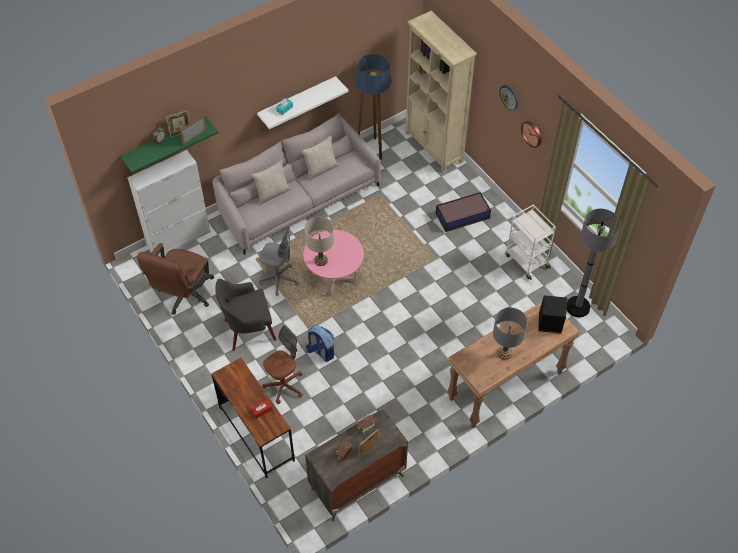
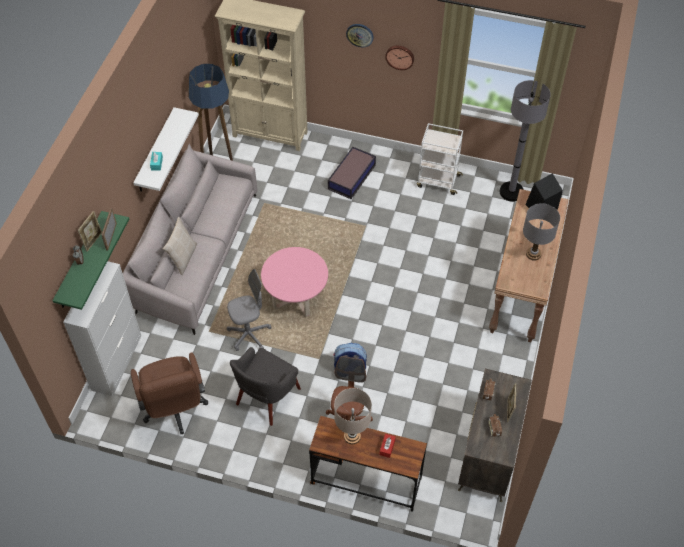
camera: 40 degrees left, 0 degrees up
(320, 169) = (206, 209): beige pillow -> none
(321, 260) = (290, 287): beige table lamp -> beige table lamp (352, 436)

